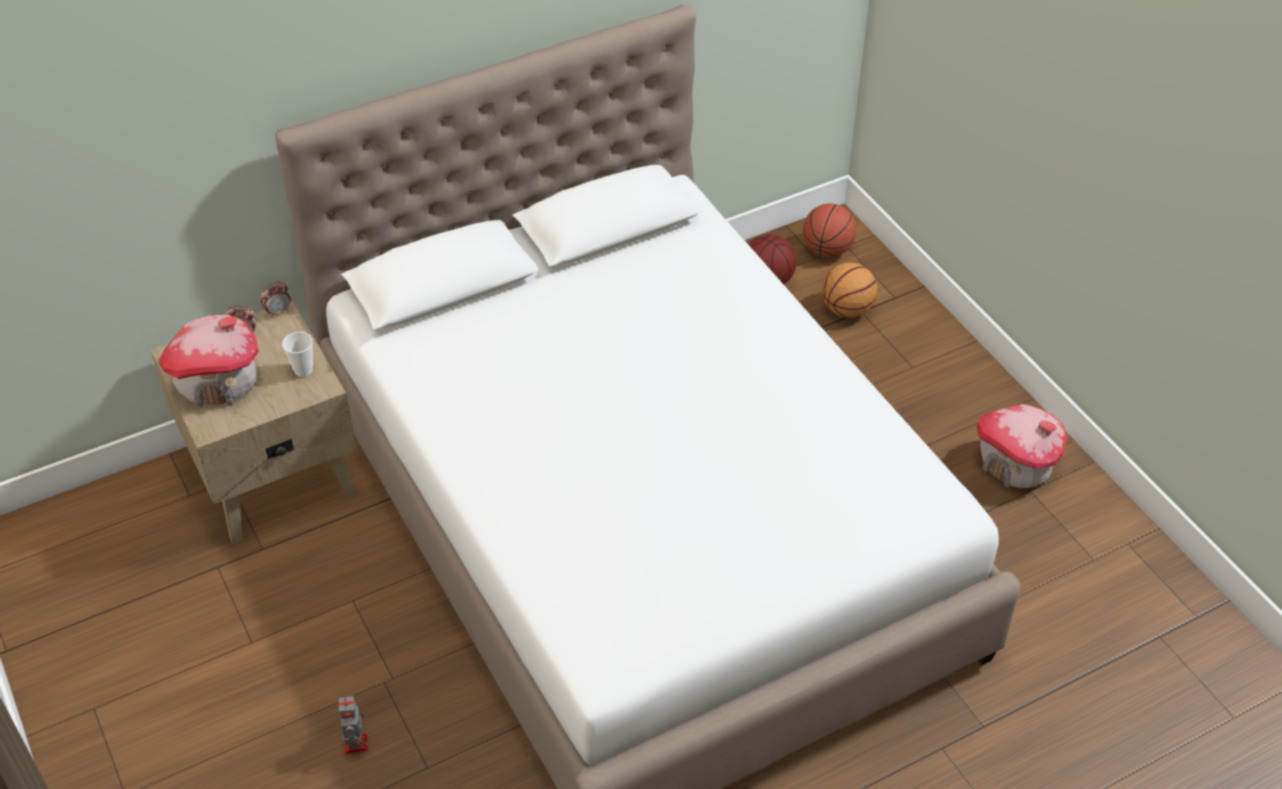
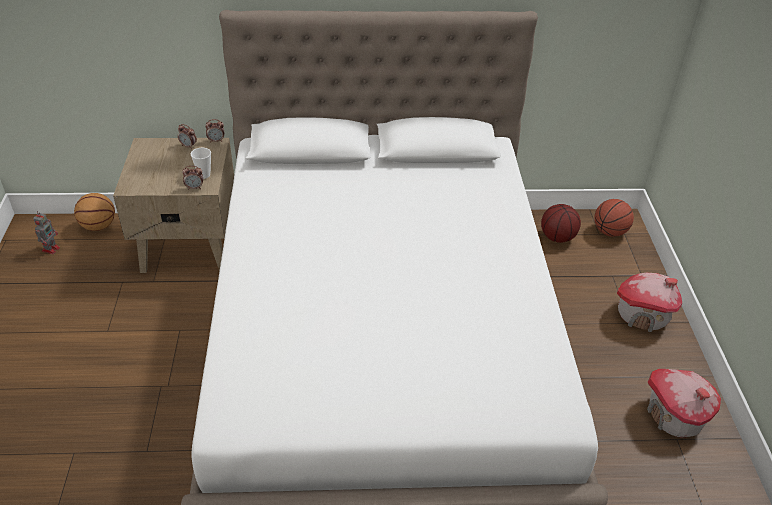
camera: 25 degrees right, 5 degrees down
(219, 383) = (154, 166): toy house -> toy house (643, 315)
(305, 394) = (194, 187): none -> alarm clock
(356, 743) = (117, 416): toy robot -> toy robot (51, 248)
(846, 309) = (603, 271): basketball -> basketball (99, 226)

